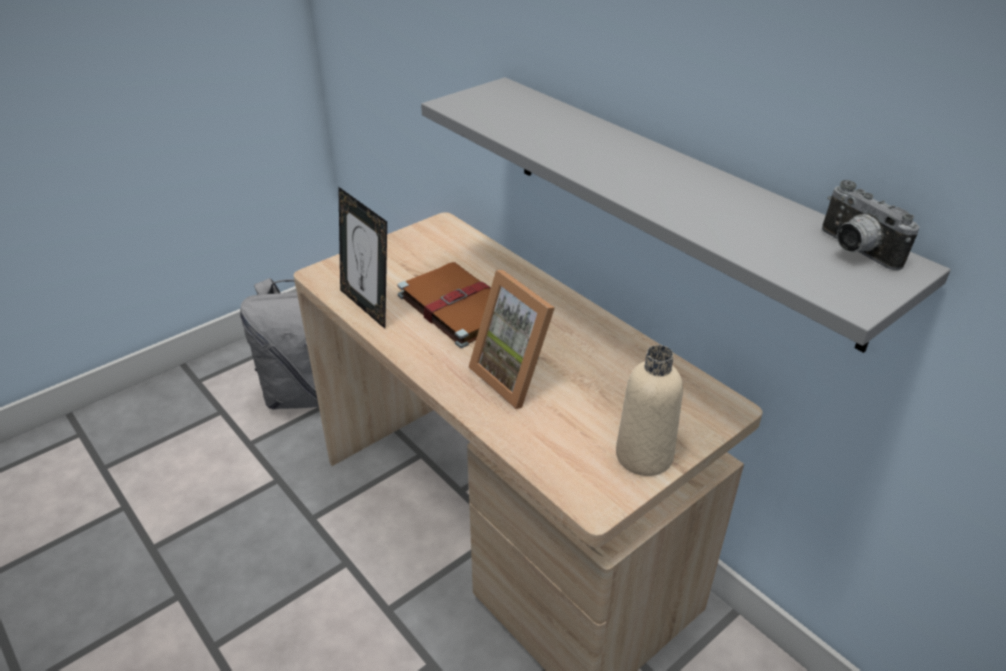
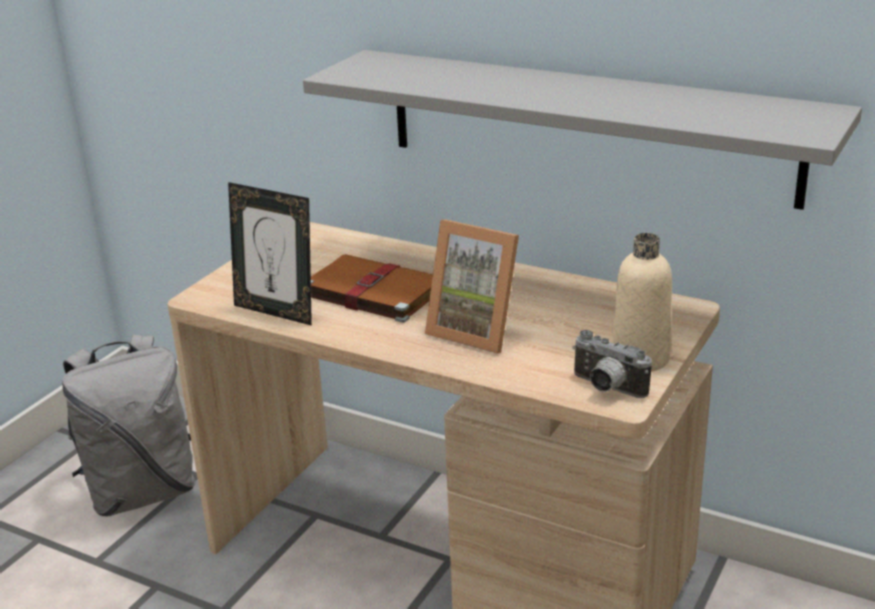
camera: 20 degrees left, 10 degrees down
(853, 251) = (783, 109): camera -> camera (605, 388)

